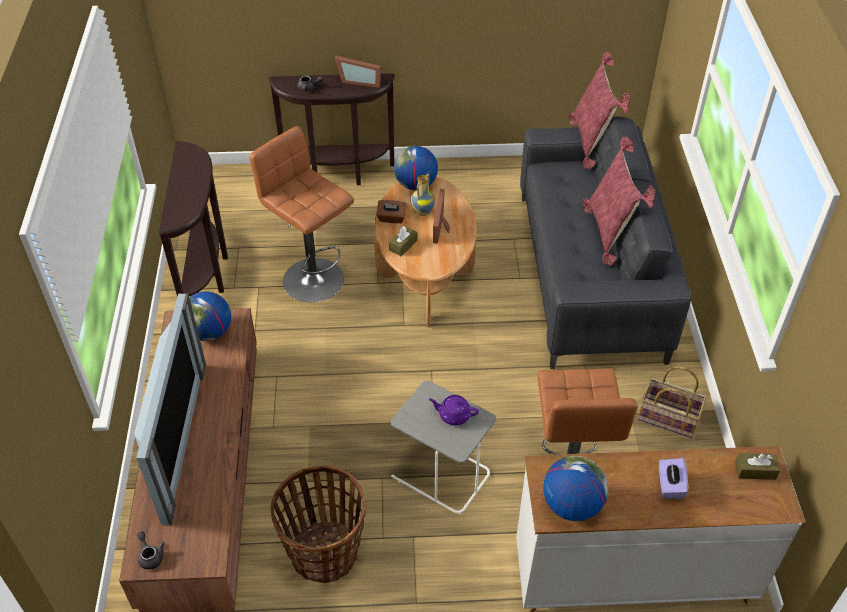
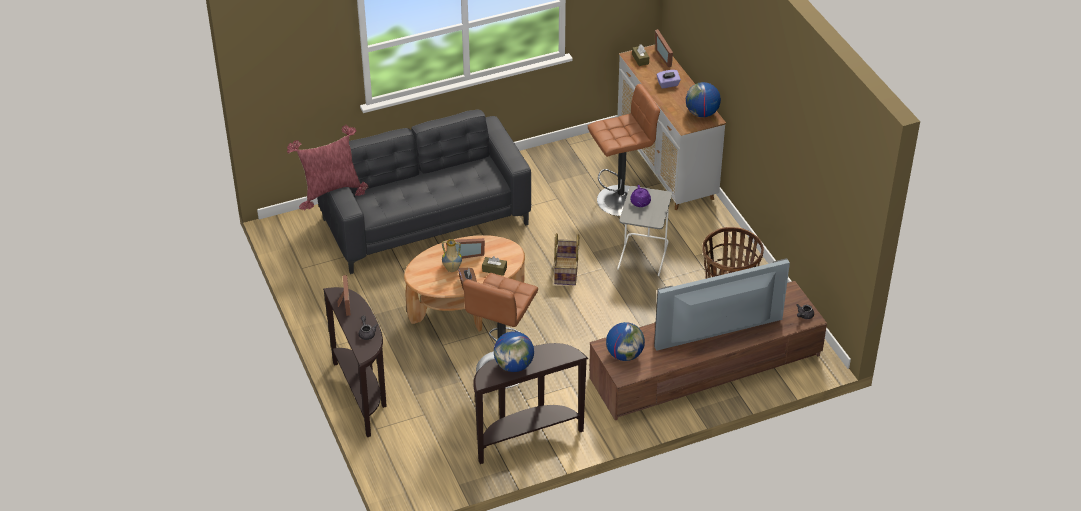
camera: 110 degrees left, 5 degrees down
(415, 185) = (421, 280): globe -> globe (514, 365)
(610, 236) = (435, 170): red pillow -> none
(667, 418) = (543, 167): basket -> basket (567, 271)
(757, 512) = (665, 56): none -> picture frame

